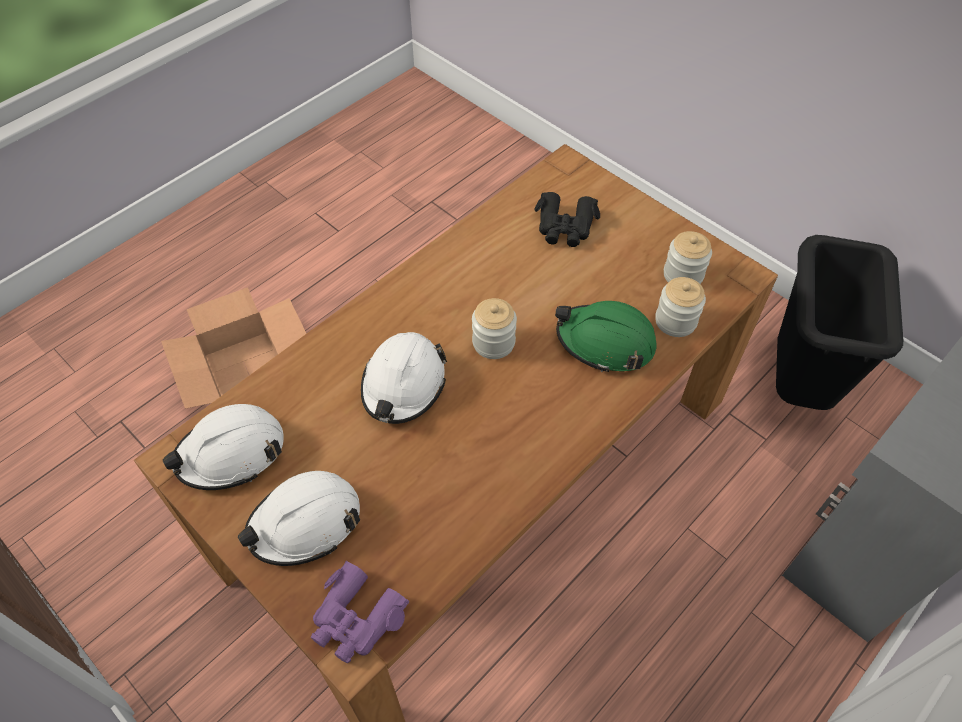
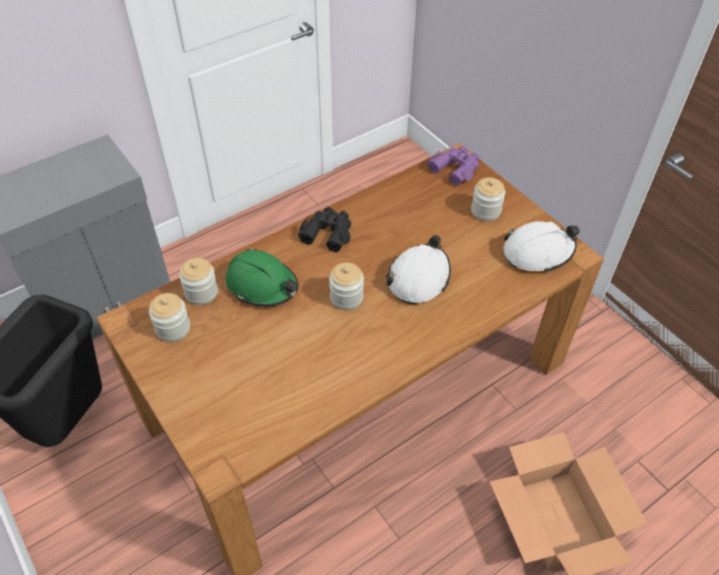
camera: 170 degrees left, 5 degrees down
(305, 523) = (485, 211): white hard hat -> jar
(565, 226) = (251, 392): black binoculars -> black binoculars (328, 232)

